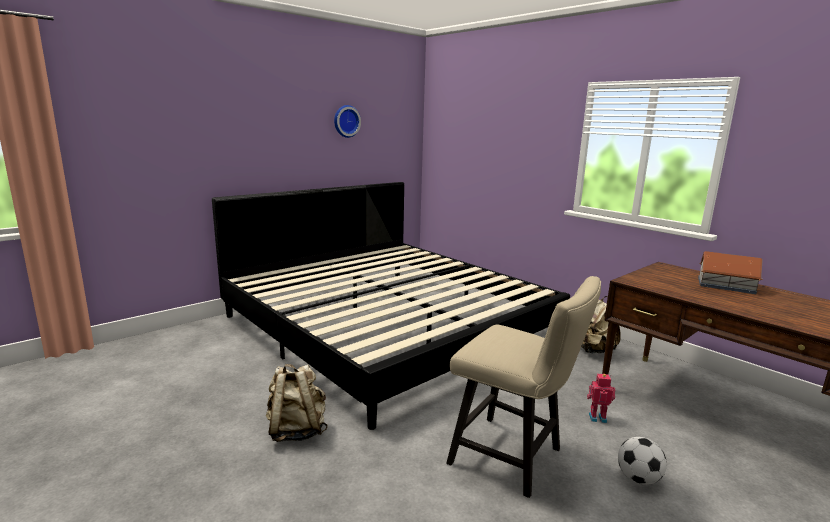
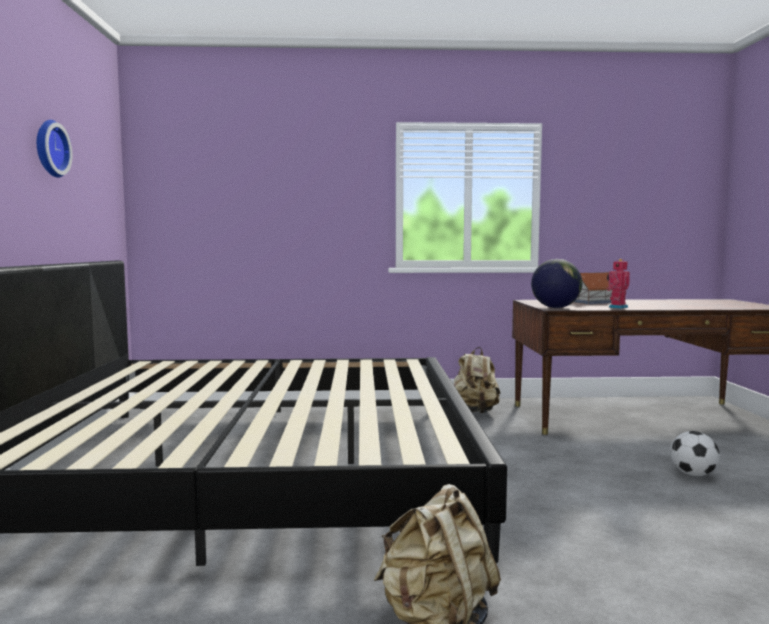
camera: 50 degrees left, 10 degrees down
(513, 458) = (628, 508): beige chair -> none
(597, 417) = (589, 452): toy robot -> toy robot (617, 307)
(636, 281) = (555, 308): none -> globe

